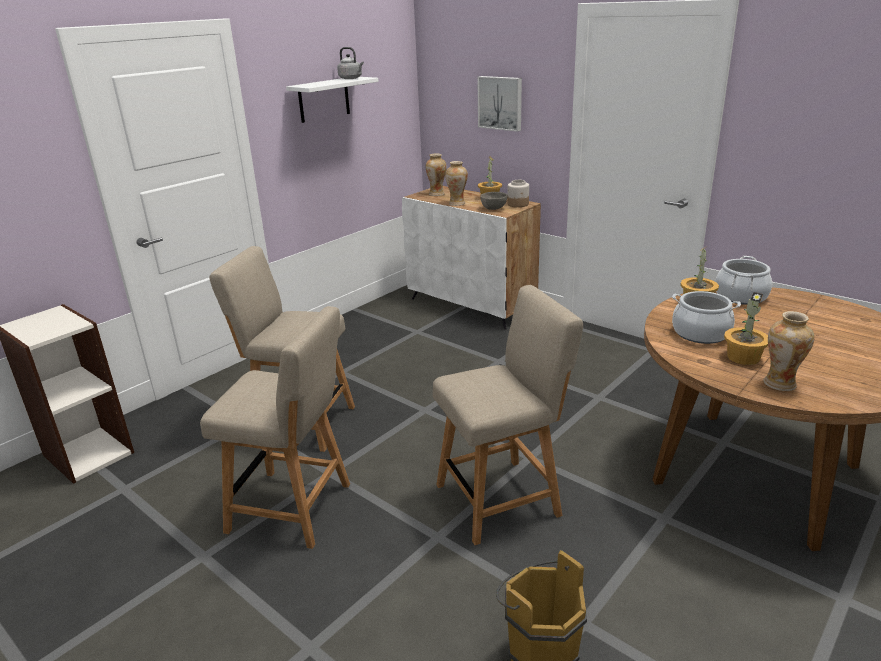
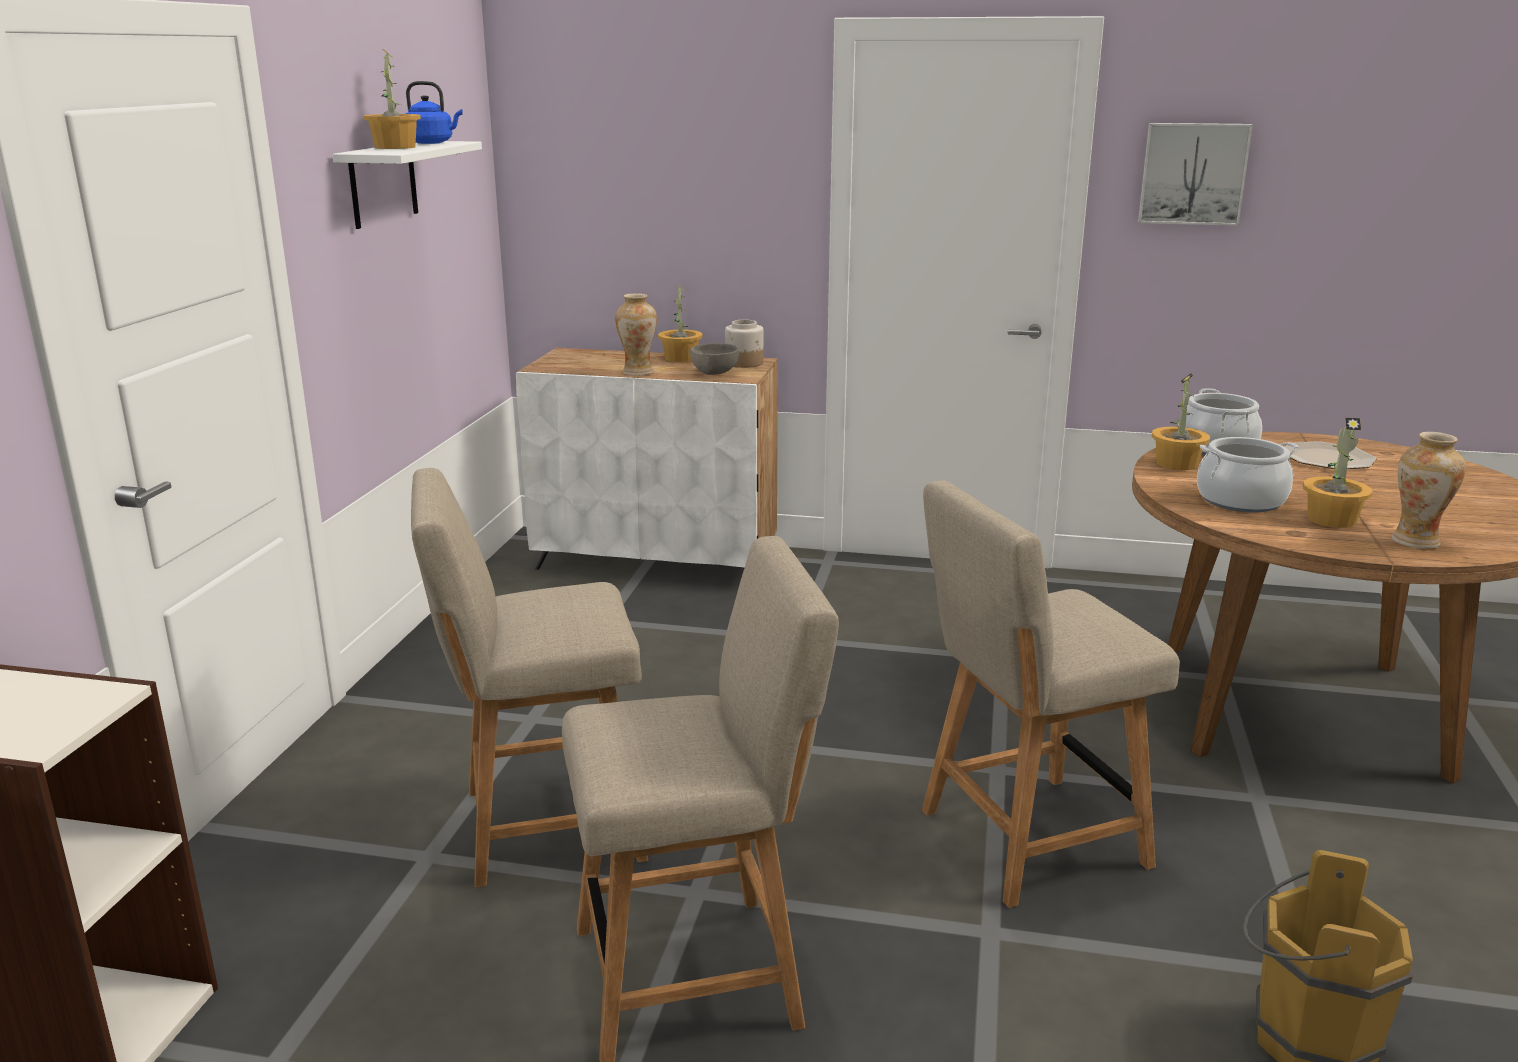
camera: 30 degrees left, 5 degrees down
(324, 82) = (394, 147): none -> potted plant
(351, 78) = (432, 143): grey kettle -> blue kettle
(436, 194) = (576, 362): vase -> none
(500, 103) = (685, 189): picture -> picture (1193, 173)
(503, 498) = (1023, 840): beige chair -> beige chair turned 150 degrees counterclockwise
(810, 315) = (1326, 458): none -> plate

